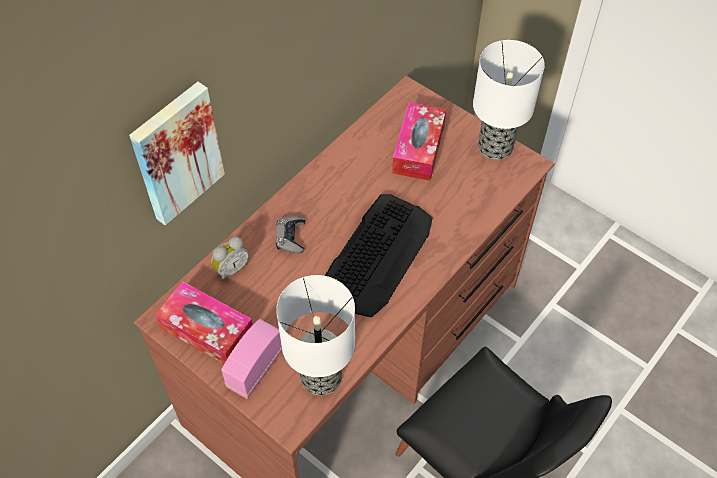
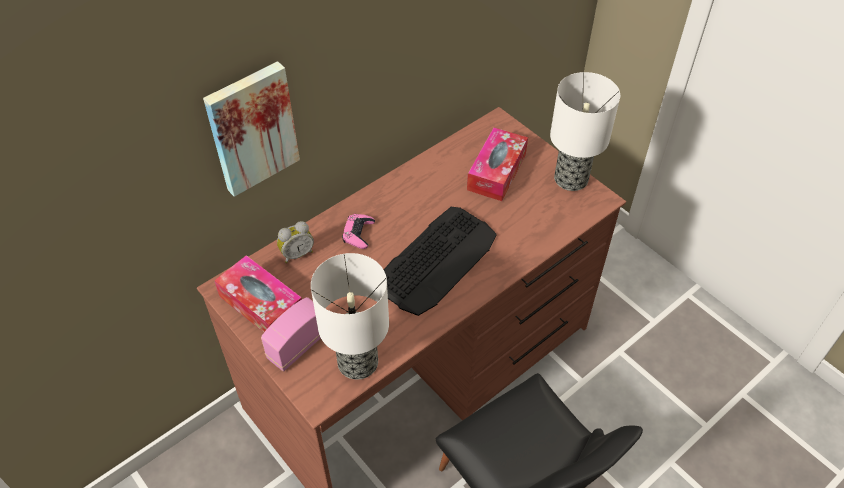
camera: 10 degrees right, 5 degrees down
(290, 237) = (358, 234): grey game controller -> pink game controller

